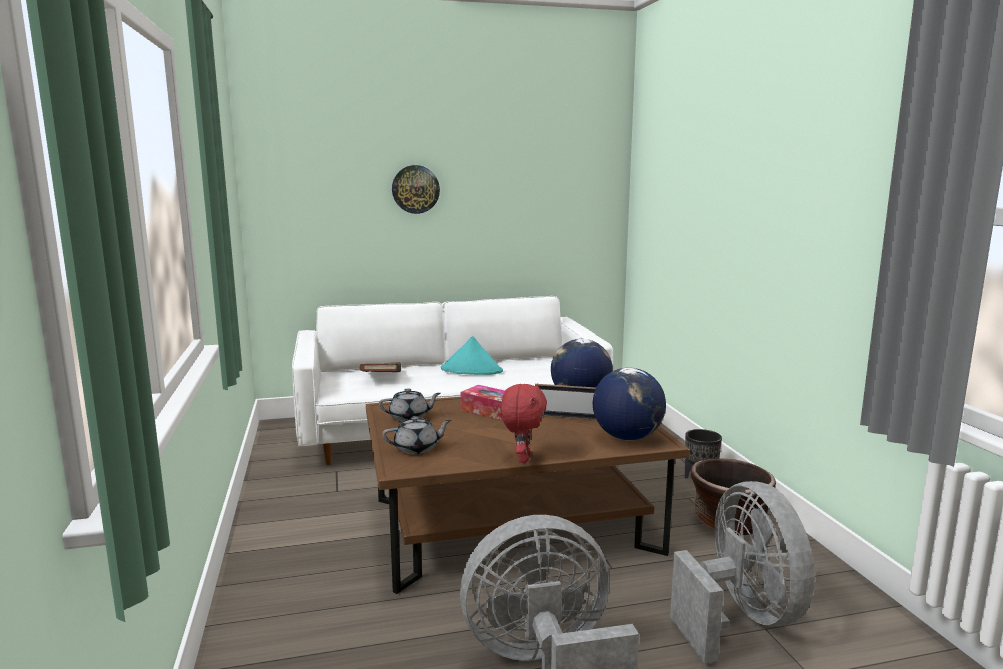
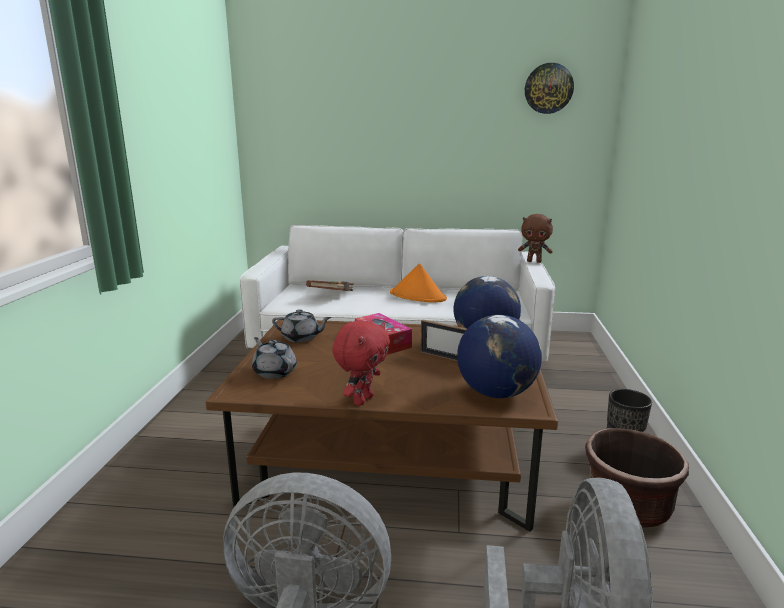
camera: 20 degrees right, 5 degrees up
(415, 189) = (389, 118): wall clock -> wall clock (548, 88)
(417, 449) = (274, 372): grey teapot -> grey teapot turned 135 degrees counterclockwise
(472, 370) = (418, 296): turquoise hat -> orange hat
(575, 325) = (534, 261): none -> brown plush toy

